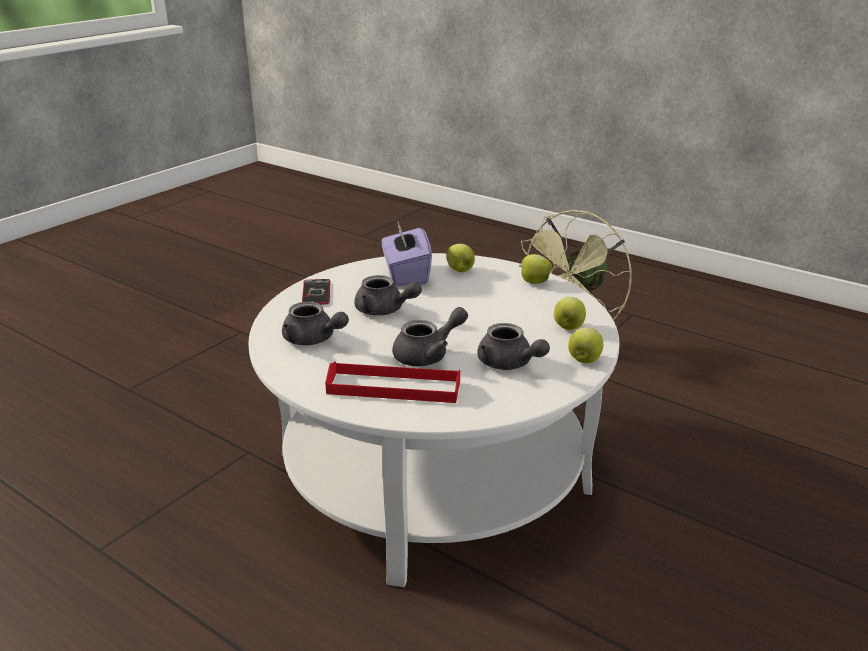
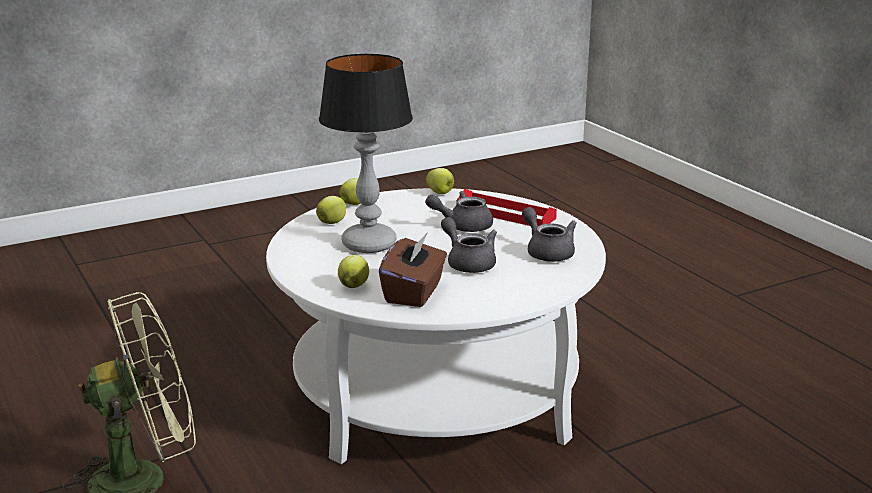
camera: 155 degrees left, 5 degrees down
(316, 293) = (522, 291): phone -> none
(406, 275) = (414, 293): purple tissue box -> brown tissue box
(499, 310) = (367, 244): none -> table lamp
(509, 364) = (410, 211): grey teapot -> none
(534, 282) = (301, 260): apple -> apple (440, 193)

